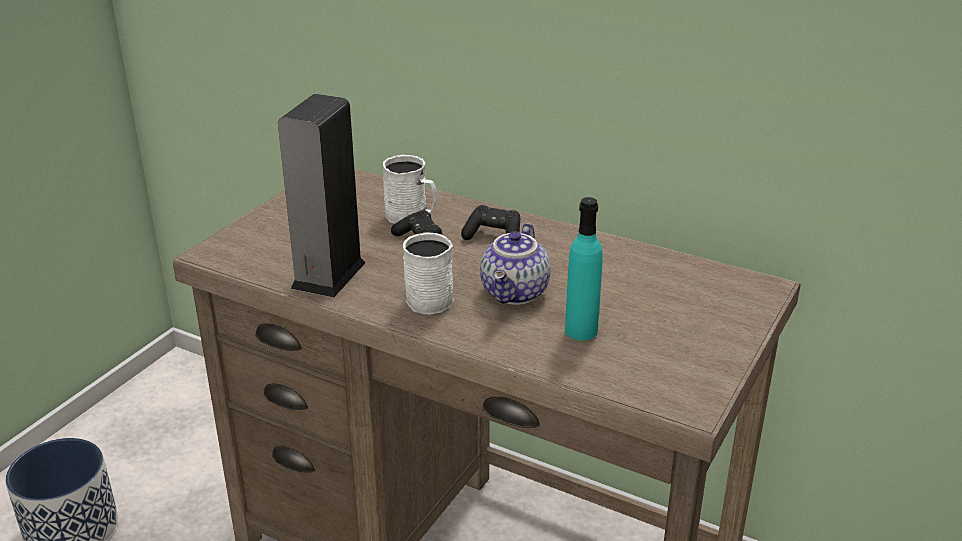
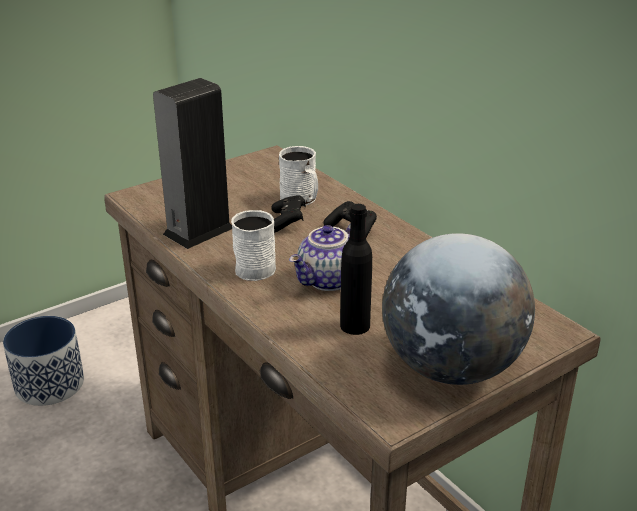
camera: 25 degrees right, 0 degrees up
(581, 331) = (355, 325): turquoise bottle -> black bottle
(703, 345) = (451, 367): none -> globe

